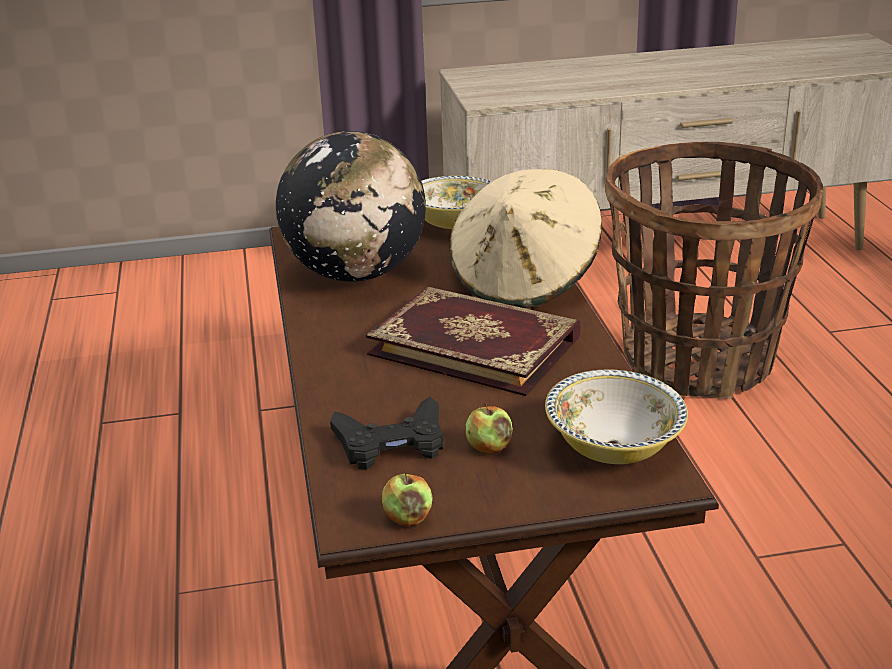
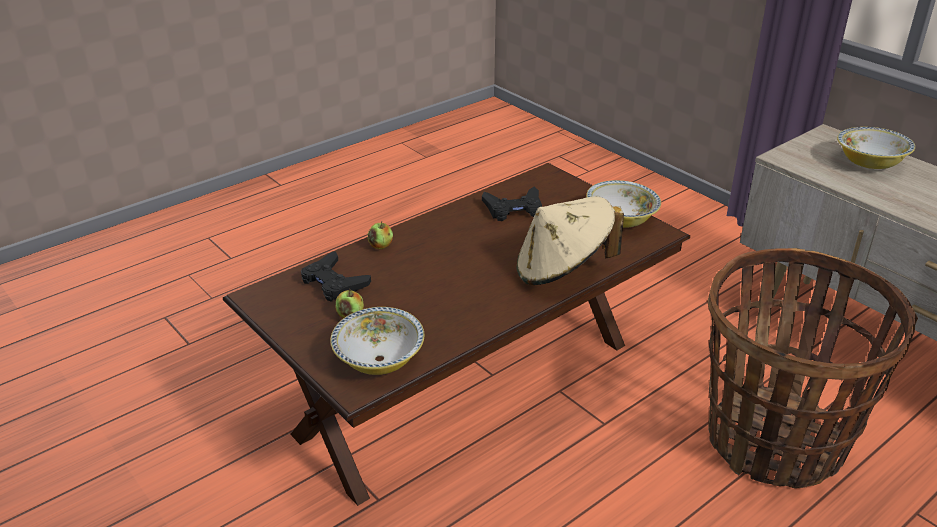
camera: 60 degrees right, 5 degrees up
(356, 274) = (514, 209): globe -> black game controller
(408, 518) = (268, 310): apple -> apple (380, 246)
(476, 344) = (462, 277): book -> none
(538, 75) = (869, 163): none -> bowl

